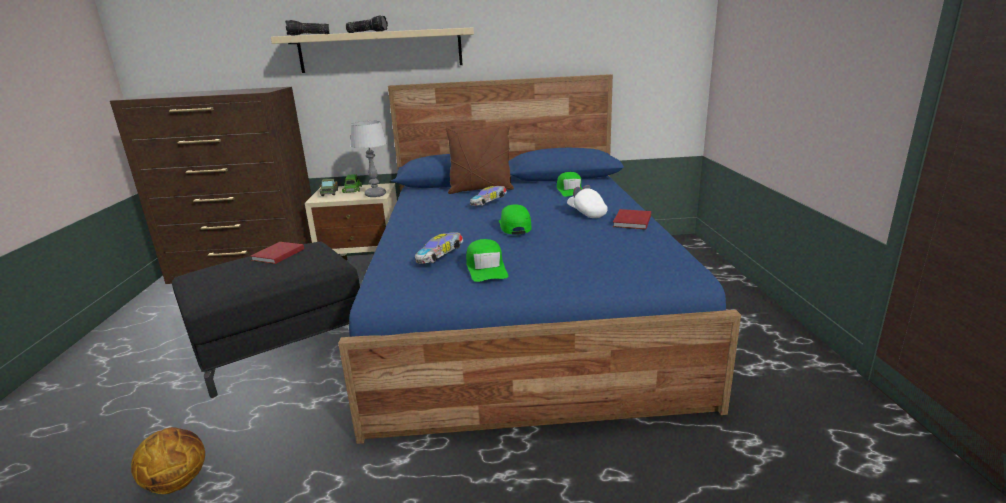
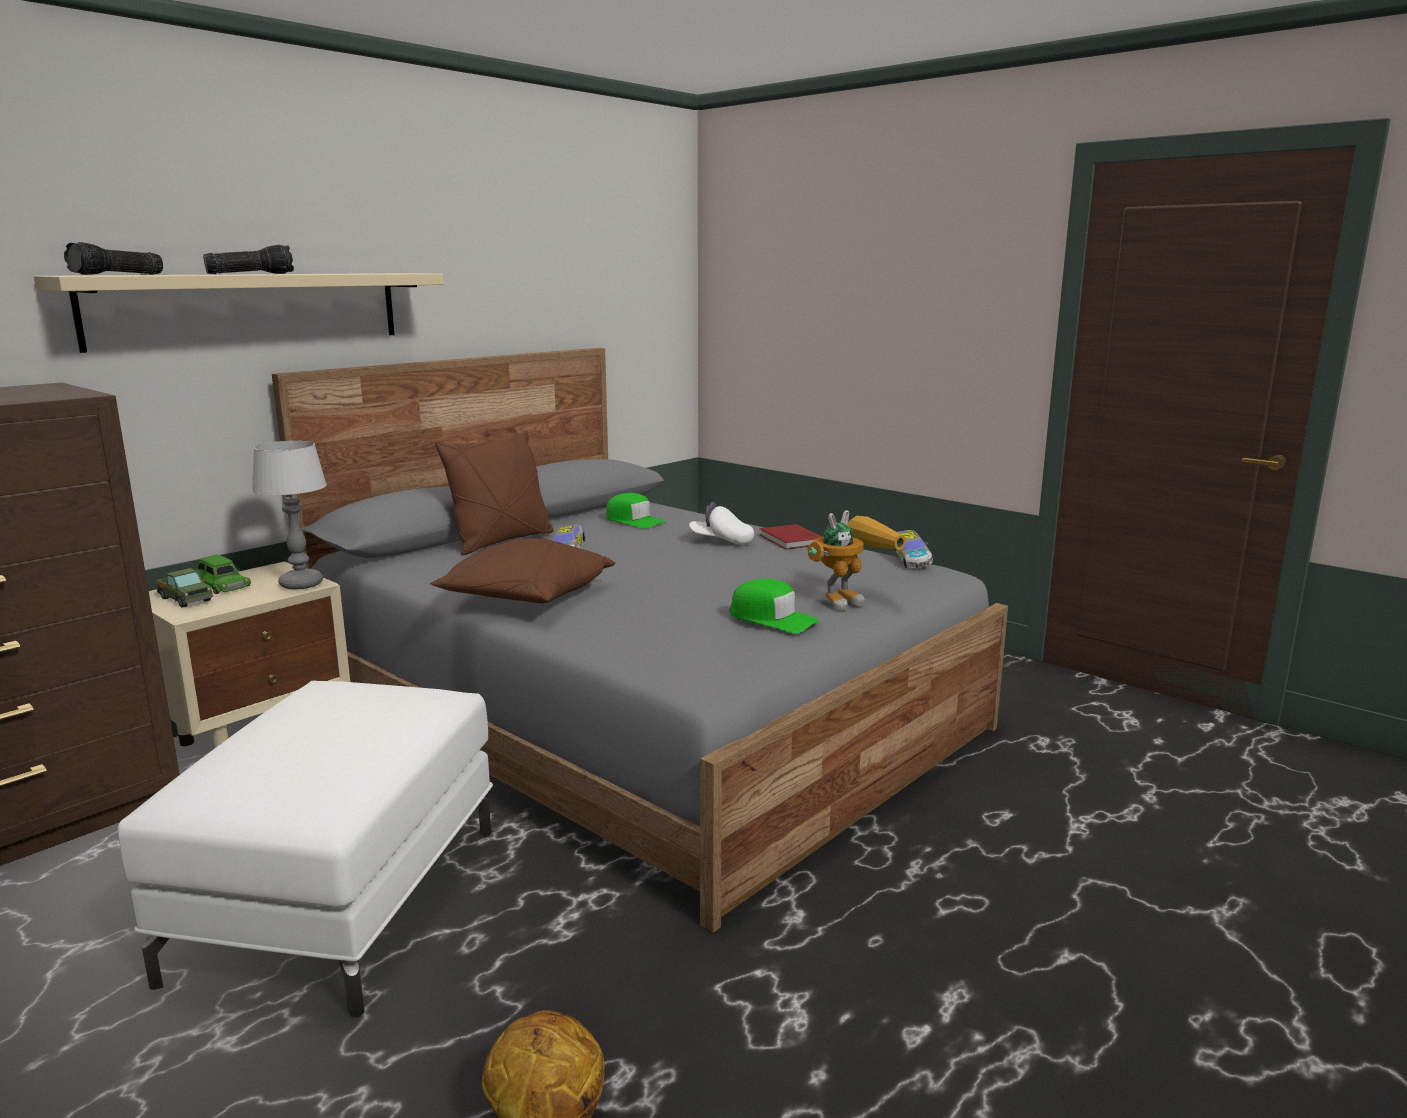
camera: 45 degrees left, 5 degrees down
(276, 255) = (304, 715): red book -> none
(281, 346) = (339, 899): black ottoman -> white ottoman
(418, 222) = (526, 598): none -> brown pillow
(440, 256) = (698, 620): toy car -> toy car (910, 560)
(514, 226) = (681, 572): green cap -> none
(521, 309) = (641, 711): blue bed -> grey bed
(567, 270) = (849, 599): none -> toy robot

